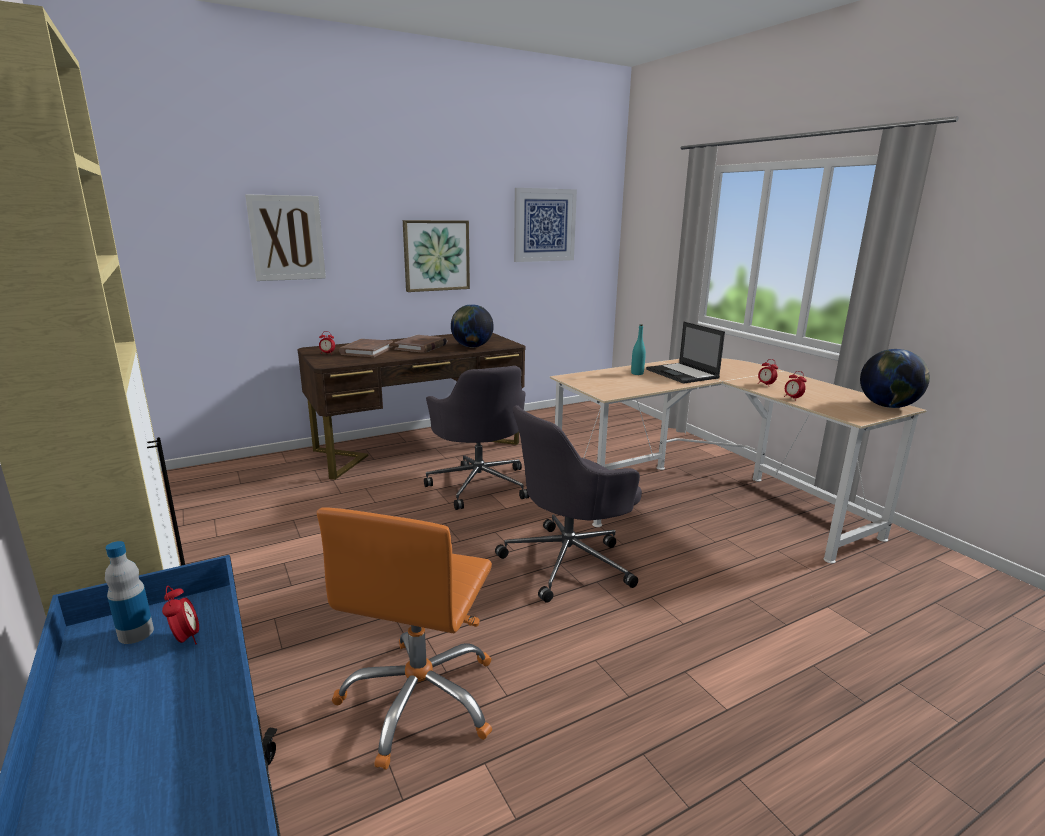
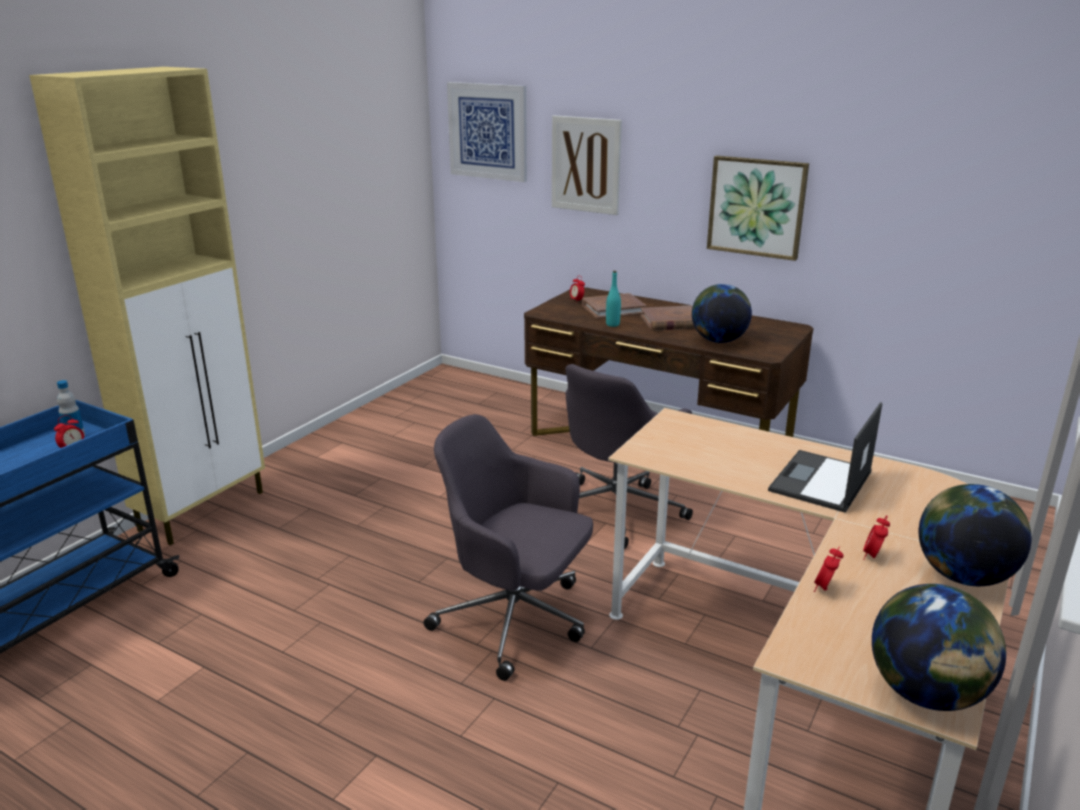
camera: 60 degrees right, 5 degrees up
(420, 699) = (256, 610): orange office chair -> none
(544, 225) = (951, 182): picture -> picture (488, 131)
(637, 373) = (765, 452): turquoise bottle -> turquoise bottle (612, 324)
(791, 378) = (962, 576): none -> globe

